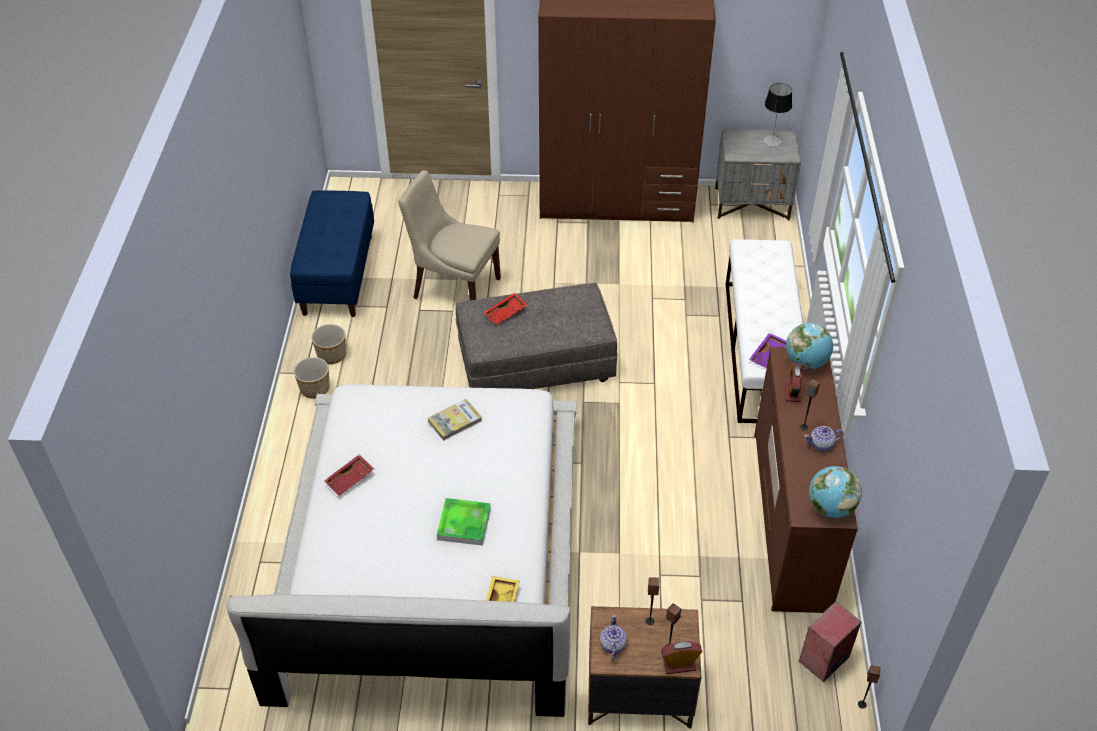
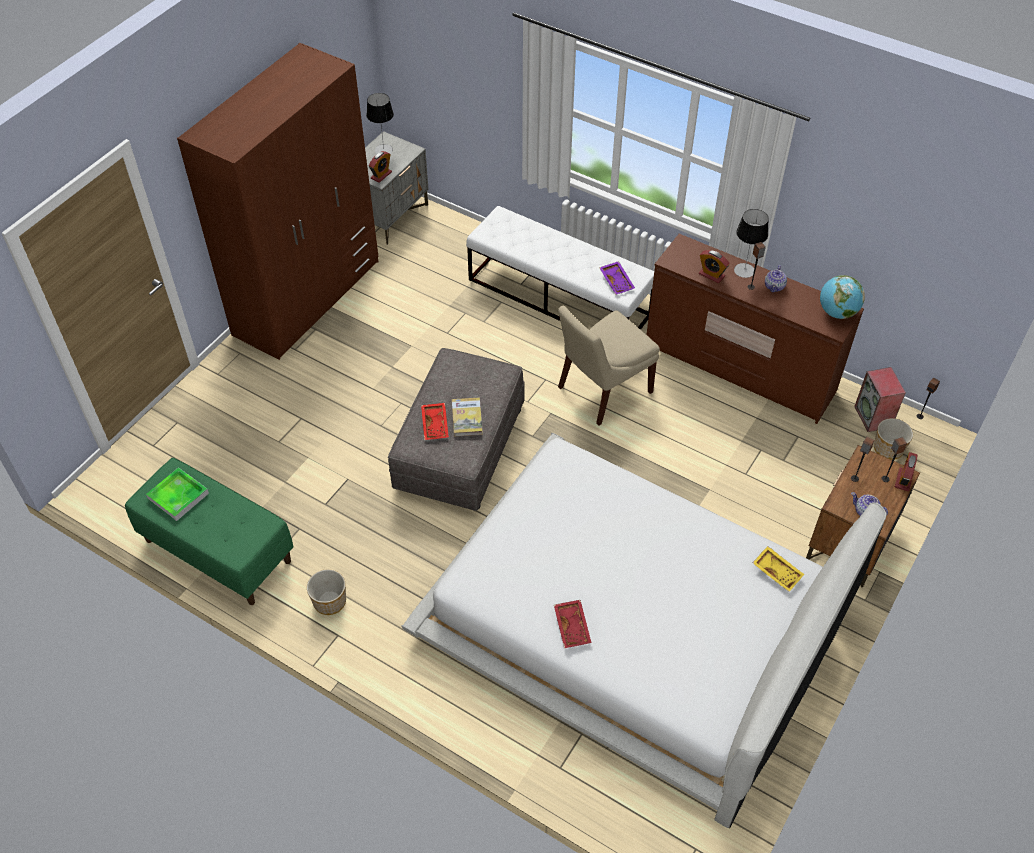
camera: 60 degrees left, 5 degrees up
(314, 388) = (365, 635): planter -> planter (888, 449)
(337, 274) = (217, 551): blue bench -> green bench
(454, 287) = (316, 464): beige chair -> beige chair (602, 391)
(455, 421) = (553, 517): book -> book (467, 418)
(464, 524) = (677, 561): tray -> tray (178, 496)
(740, 153) = (381, 175): none -> alarm clock
(806, 362) = (685, 252): globe -> none
(822, 414) = (744, 270): none -> table lamp

